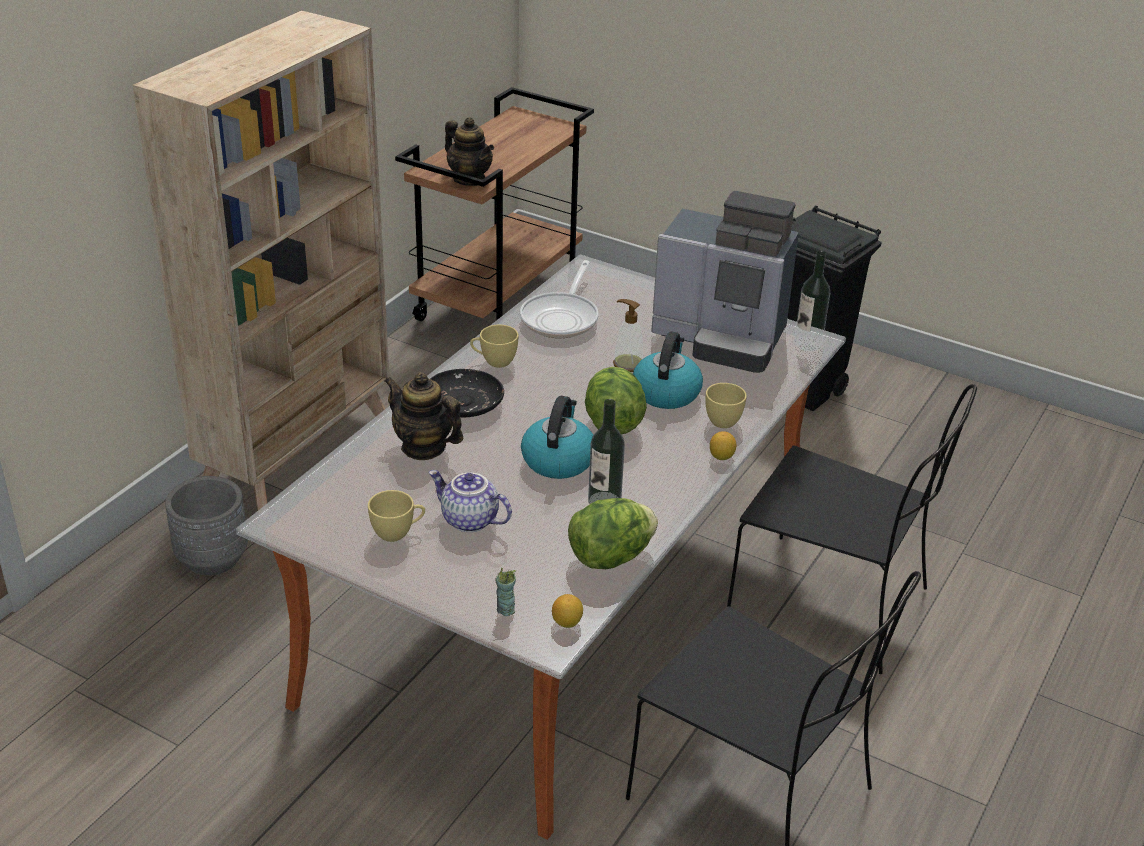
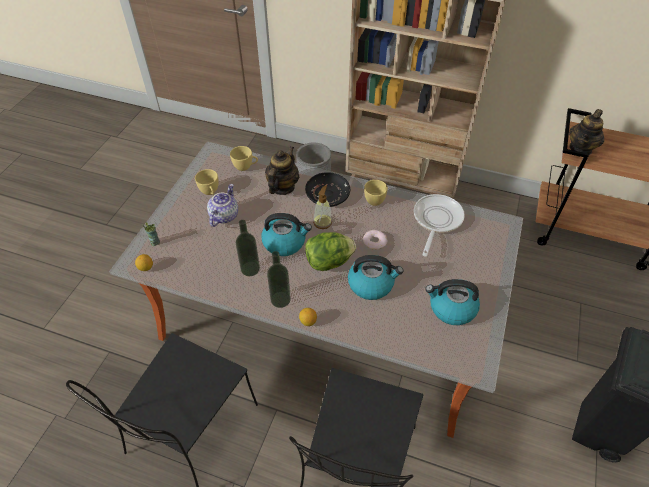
camera: 80 degrees right, 15 degrees up
(562, 318) = (436, 220): frying pan -> frying pan turned 105 degrees clockwise
(585, 376) = (374, 241): none -> donut
(610, 557) = (200, 278): lettuce -> none
(628, 364) = (396, 260): soap dispenser -> soap dispenser (322, 222)
(722, 338) = (451, 308): coffee machine -> kettle
(724, 419) = (351, 319): yellow cup -> yellow cup (245, 167)
(808, 344) = (469, 364): bottle -> bottle (280, 299)

